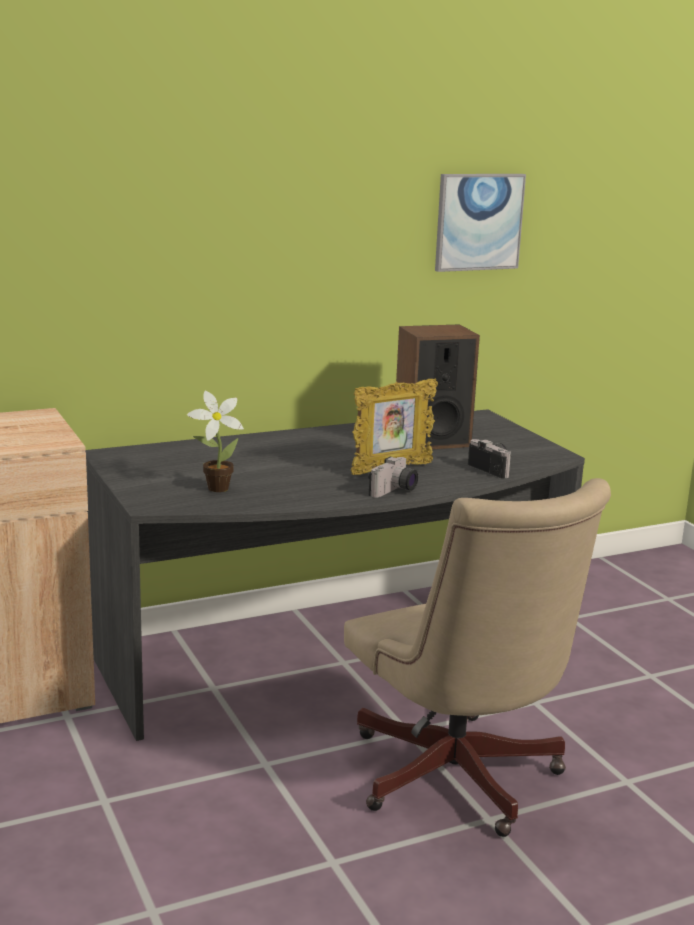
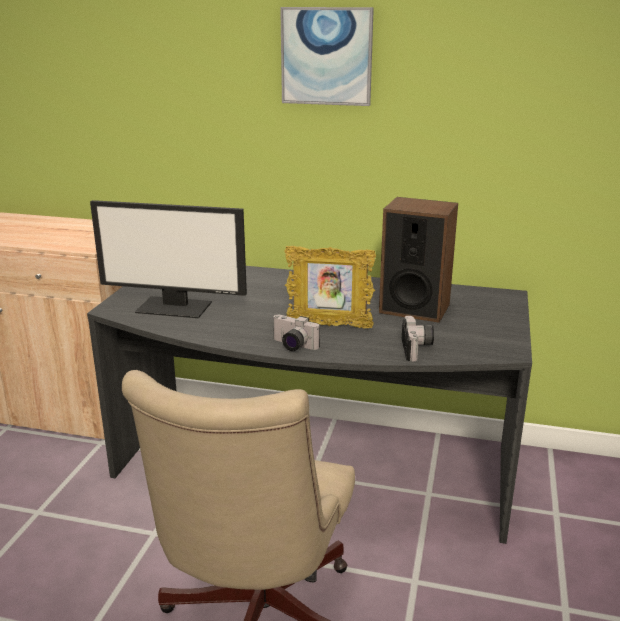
camera: 40 degrees right, 5 degrees up
(214, 488) = (175, 307): potted plant -> monitor
(395, 491) = (292, 346): camera -> camera turned 45 degrees clockwise
(478, 222) = (527, 103): picture -> picture (326, 56)

